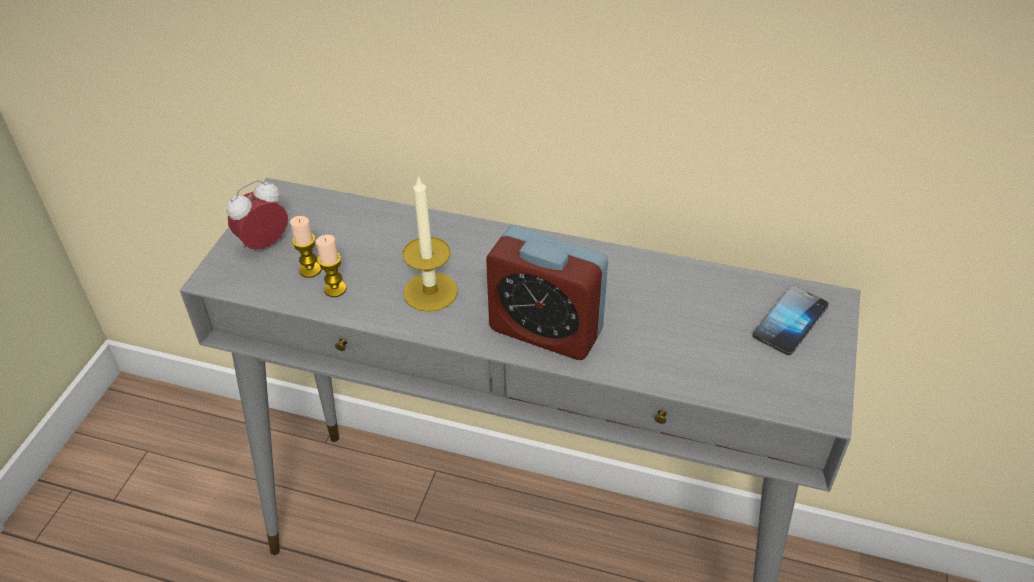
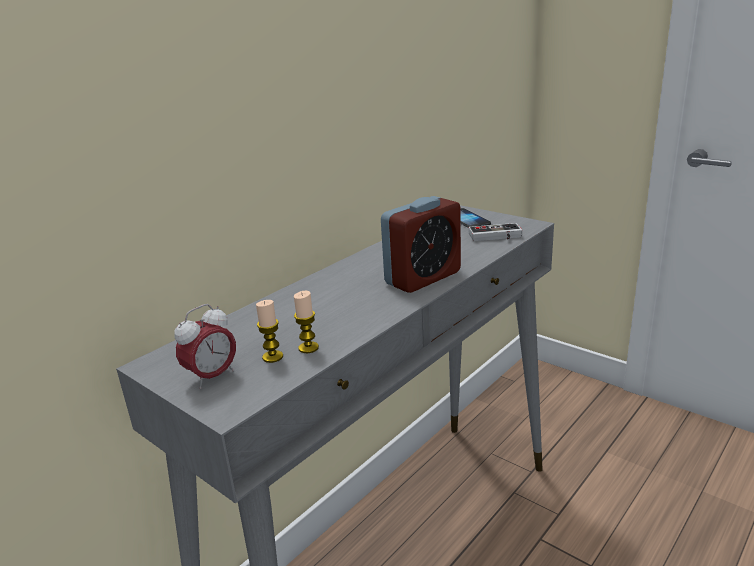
camera: 65 degrees left, 20 degrees down
(264, 244) = (212, 377): alarm clock -> alarm clock turned 120 degrees counterclockwise
(430, 292) = (350, 310): candle -> none
(734, 374) = (496, 237): none -> game controller

